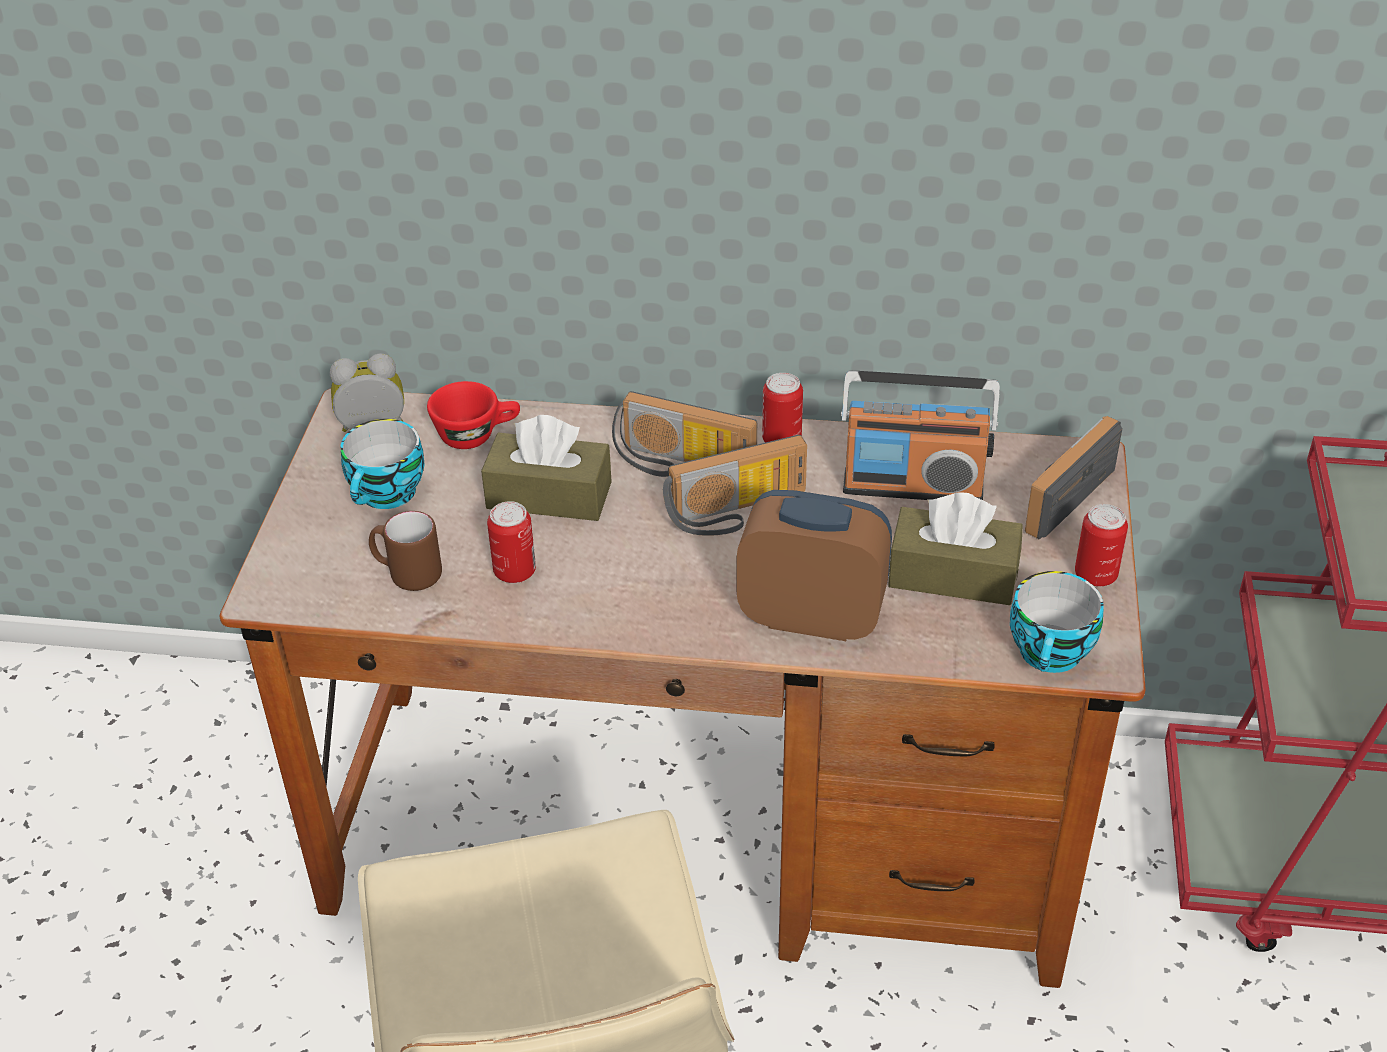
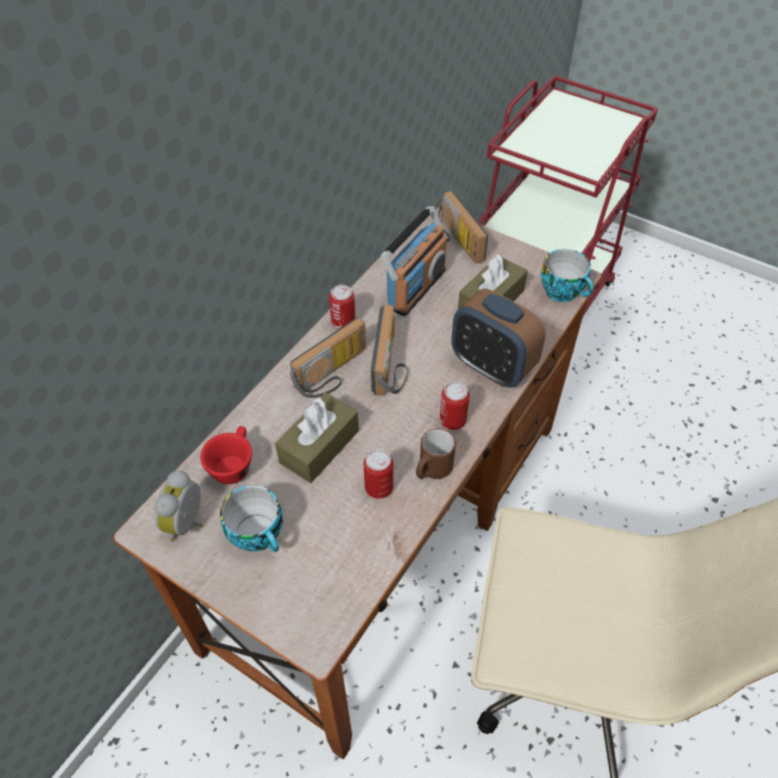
camera: 65 degrees left, 10 degrees up
(407, 574) = (346, 547): brown mug -> brown mug (432, 470)
(812, 617) = (492, 366): alarm clock -> alarm clock turned 90 degrees counterclockwise
(1095, 575) = (518, 254): can -> can (452, 420)

